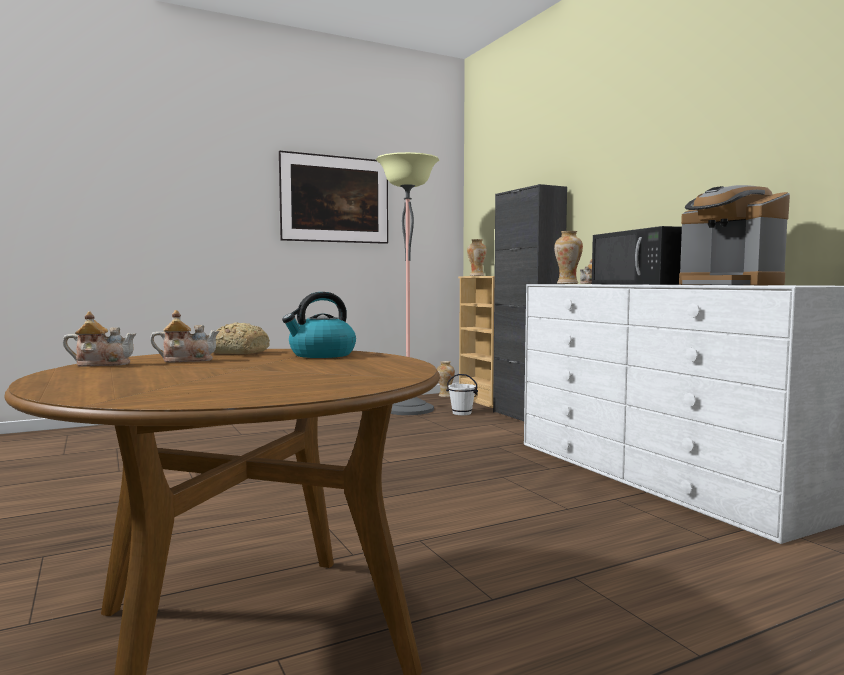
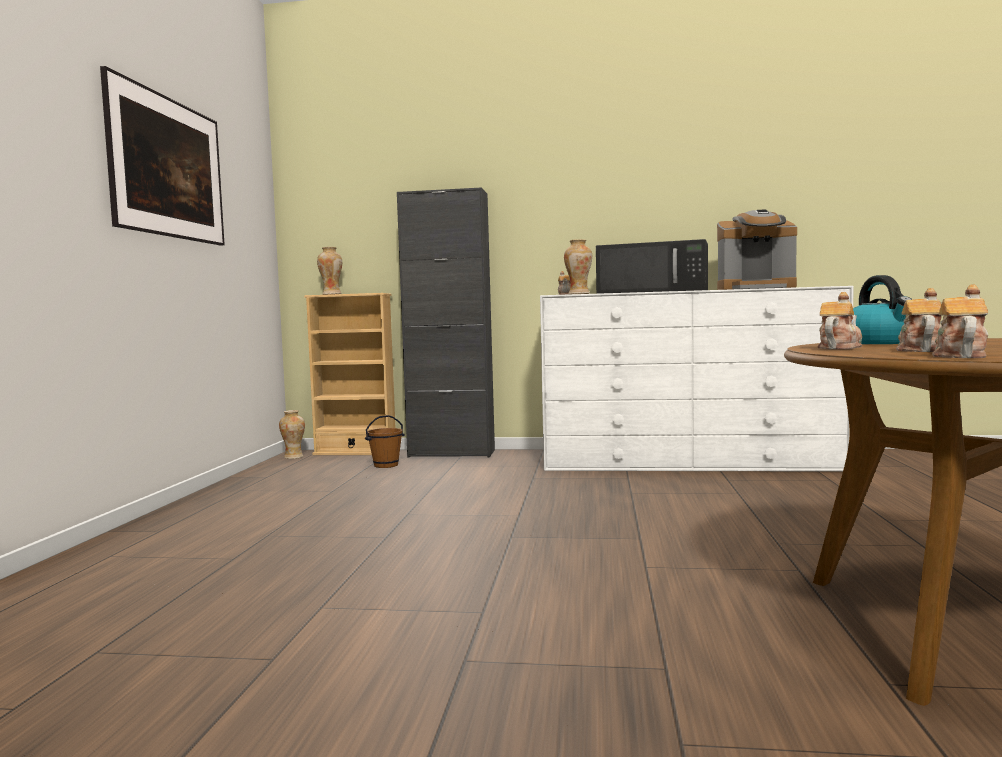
camera: 55 degrees left, 0 degrees up
(238, 352) = (838, 348): bread -> teapot
(408, 409) = (316, 477): floor lamp -> none
(462, 413) = (386, 465): white bucket -> brown bucket

